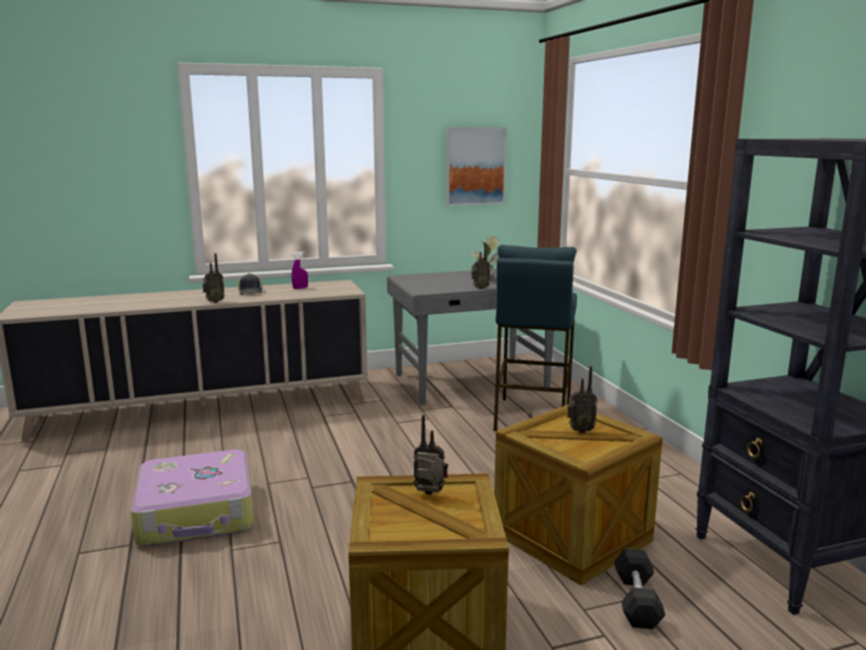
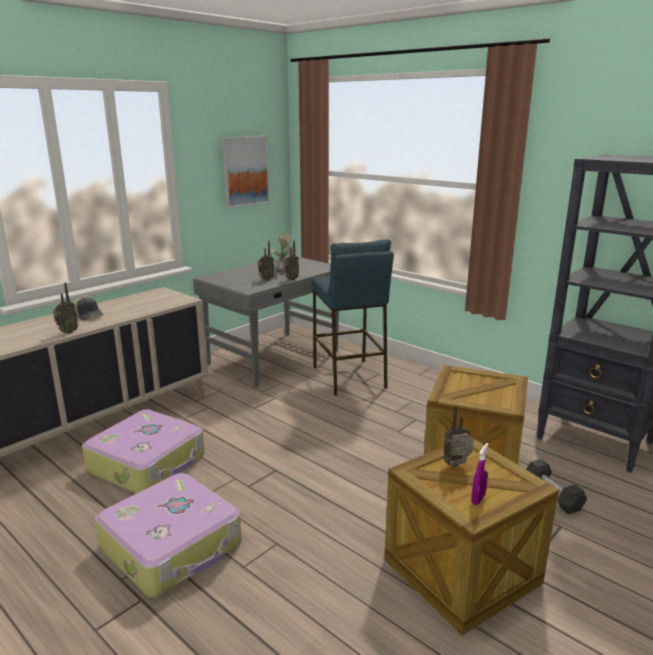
camera: 30 degrees left, 5 degrees up
(252, 445) = (148, 463): none -> suitcase
(300, 288) = (131, 303): purple spray bottle -> purple spray bottle (478, 499)
(579, 430) = (476, 385): radio -> radio (265, 279)

